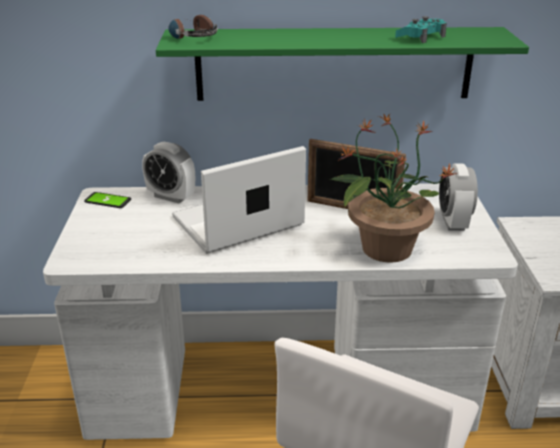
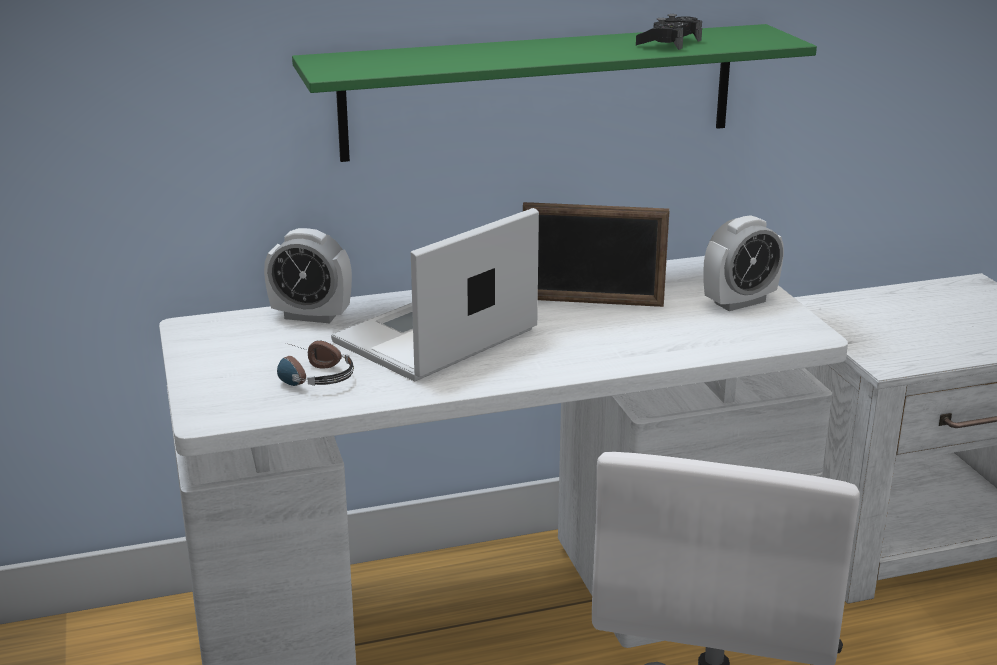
camera: 15 degrees left, 5 degrees down
(108, 201) = (213, 332): phone -> none
(191, 36) = (343, 61): headphones -> headphones (309, 375)
(385, 248) = (665, 344): potted plant -> none
(421, 37) = (669, 43): turquoise game controller -> black game controller
(453, 222) = (739, 302): alarm clock -> alarm clock turned 105 degrees counterclockwise

